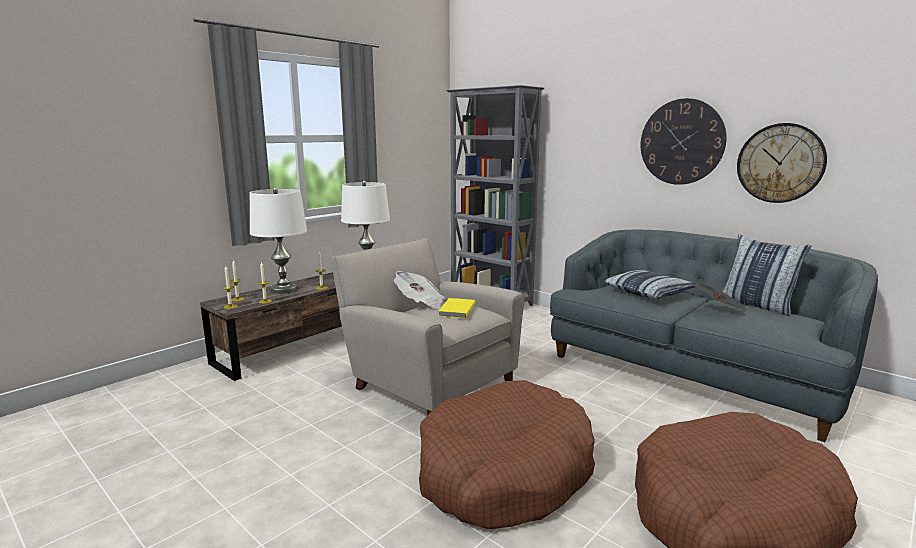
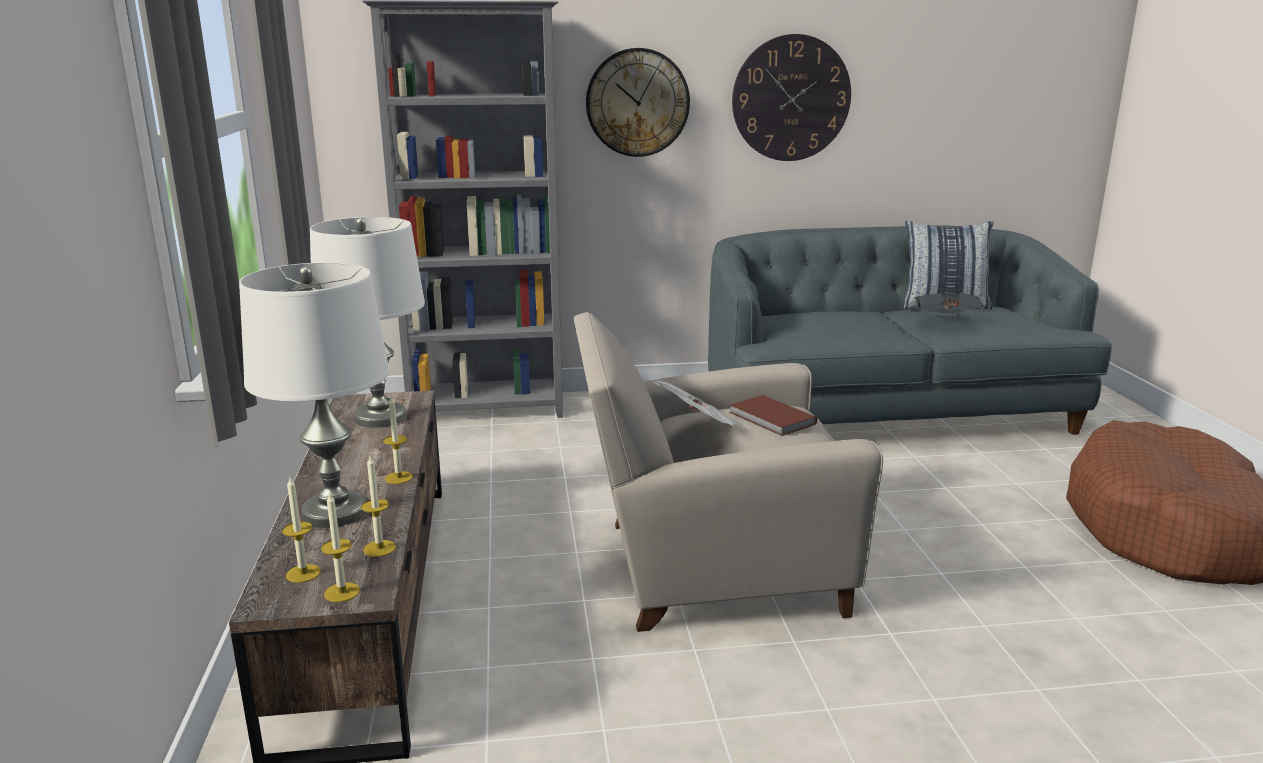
camera: 50 degrees left, 5 degrees up
(456, 310) = (771, 419): yellow book -> brown book
(504, 472) = (1006, 611): brown dog bed -> none
(649, 293) = (842, 321): pillow -> none
(780, 163) = (912, 123): wall clock -> wall clock (637, 103)

